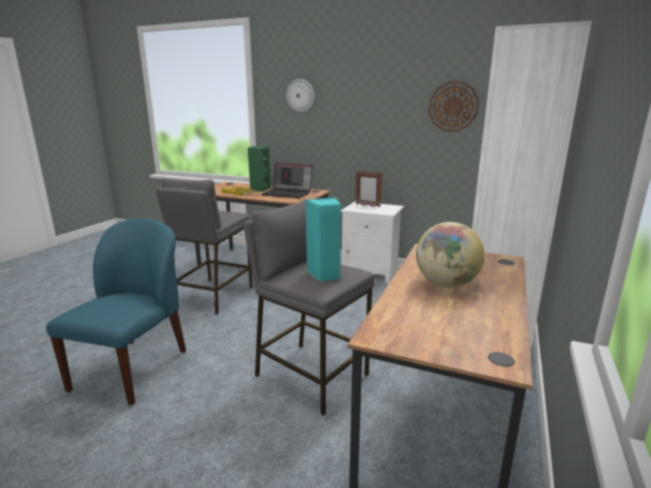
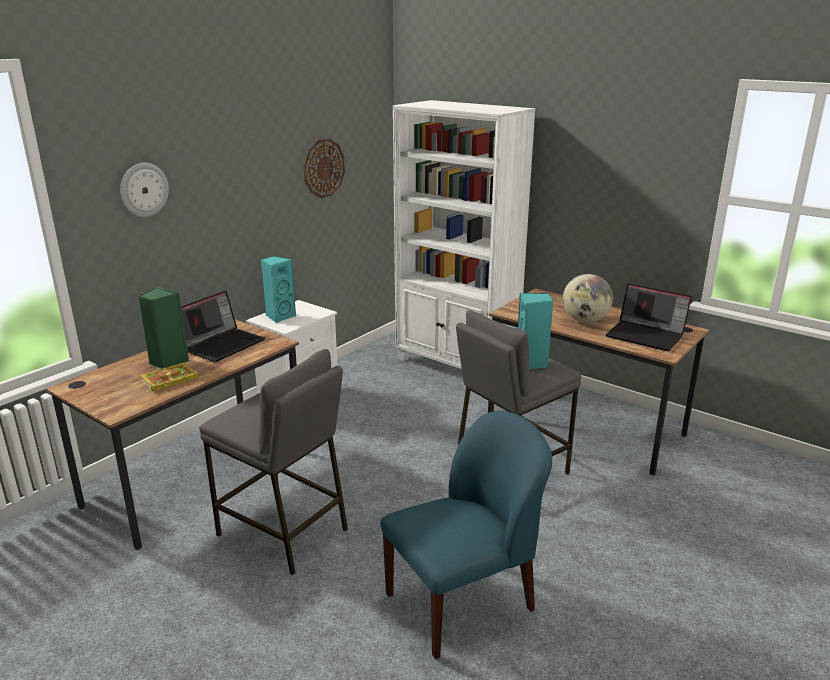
camera: 75 degrees left, 5 degrees up
(132, 368) = (462, 601): blue chair -> blue chair turned 120 degrees clockwise
(367, 205) = (279, 316): picture frame -> turquoise speaker
(434, 323) = (646, 336): none -> laptop

